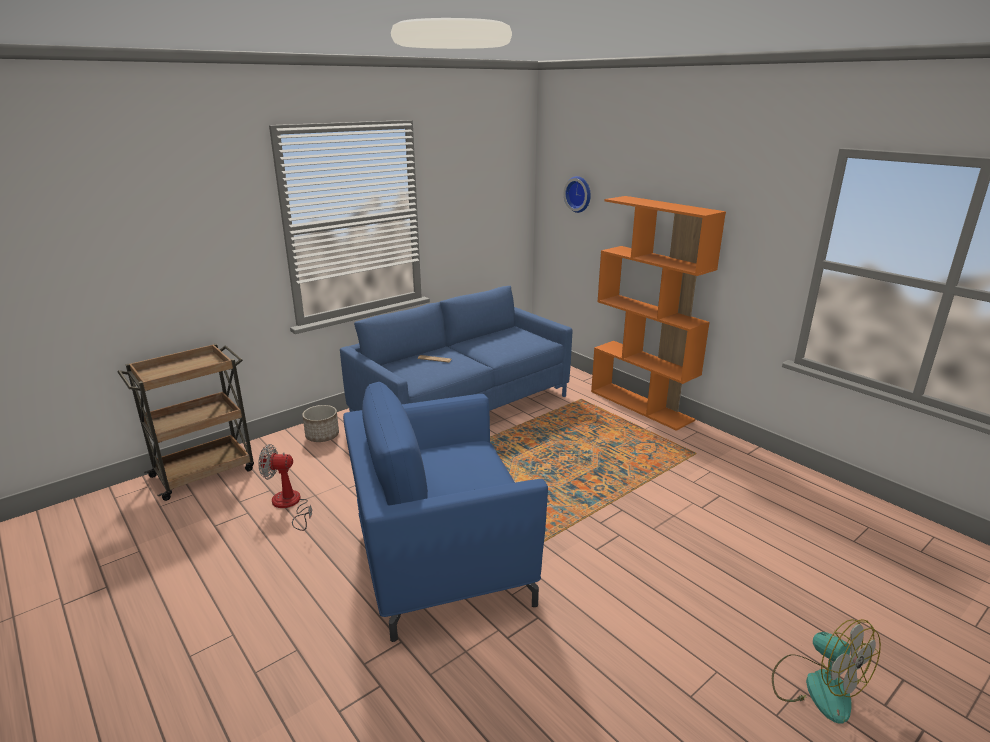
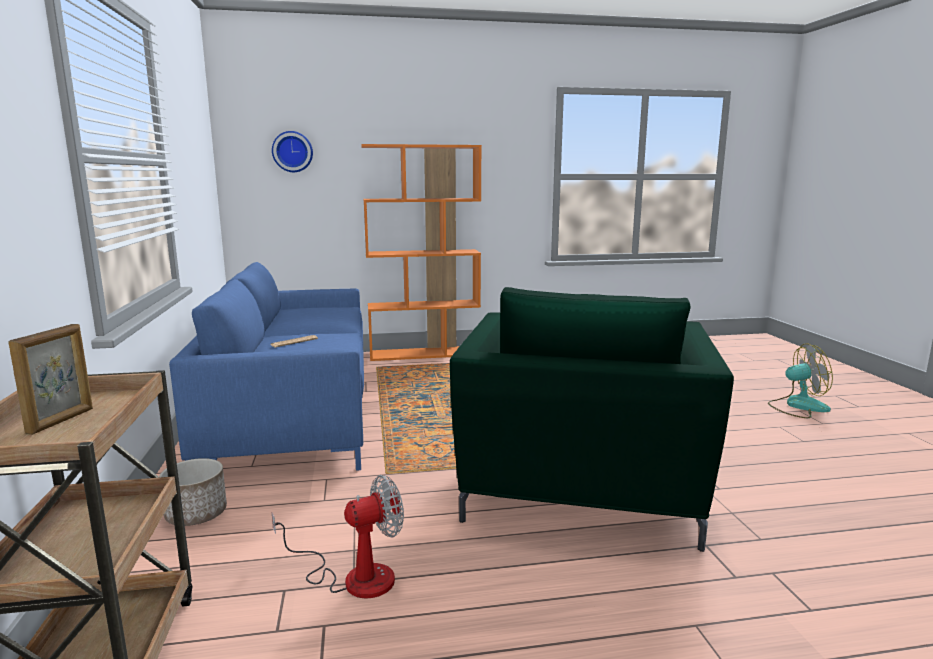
camera: 60 degrees left, 10 degrees down
(183, 368) = (62, 421): none -> picture frame
(290, 505) = (353, 577): fan -> fan turned 150 degrees counterclockwise
(439, 559) = (578, 493): blue armchair -> green armchair

